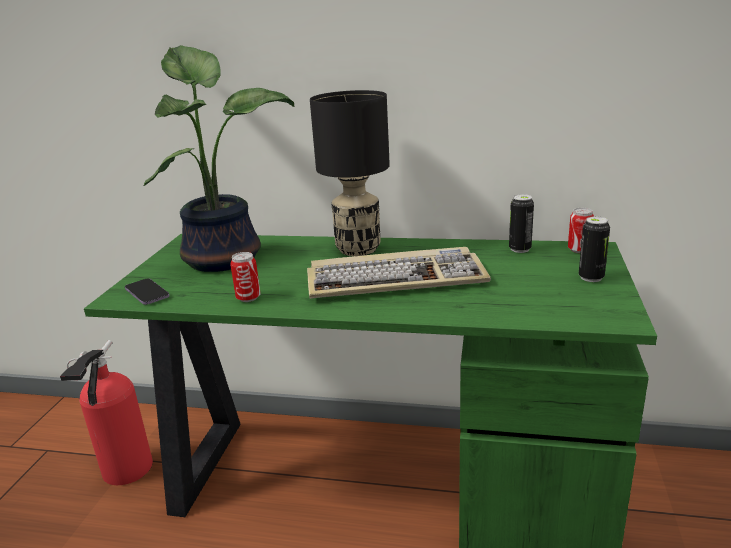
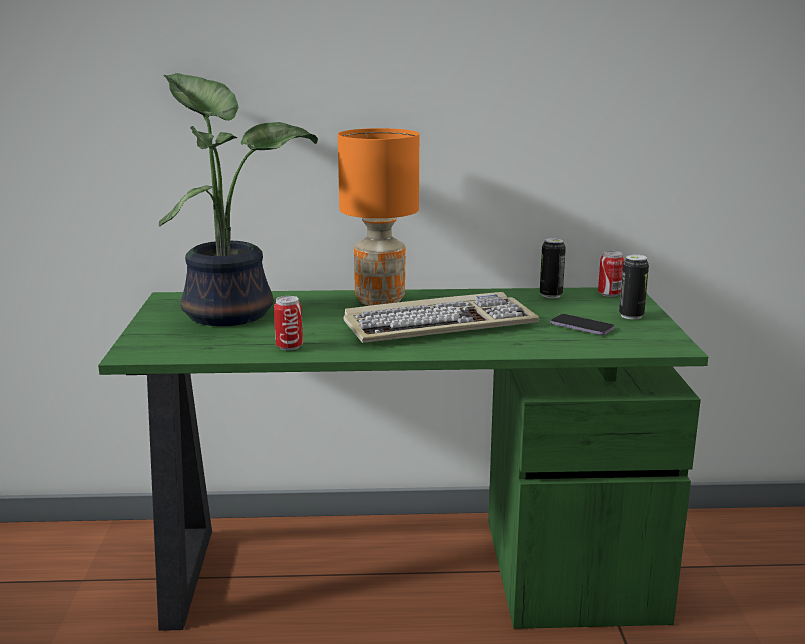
camera: 15 degrees left, 5 degrees down
(125, 472) = (81, 594): fire extinguisher -> none
(147, 293) = (165, 348): phone -> phone (581, 327)
(357, 249) = (379, 301): black table lamp -> orange table lamp

